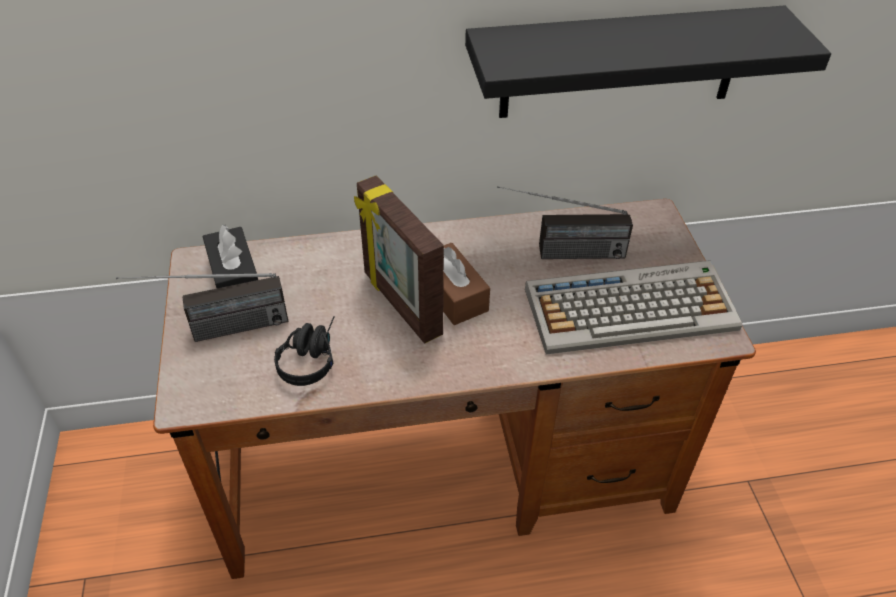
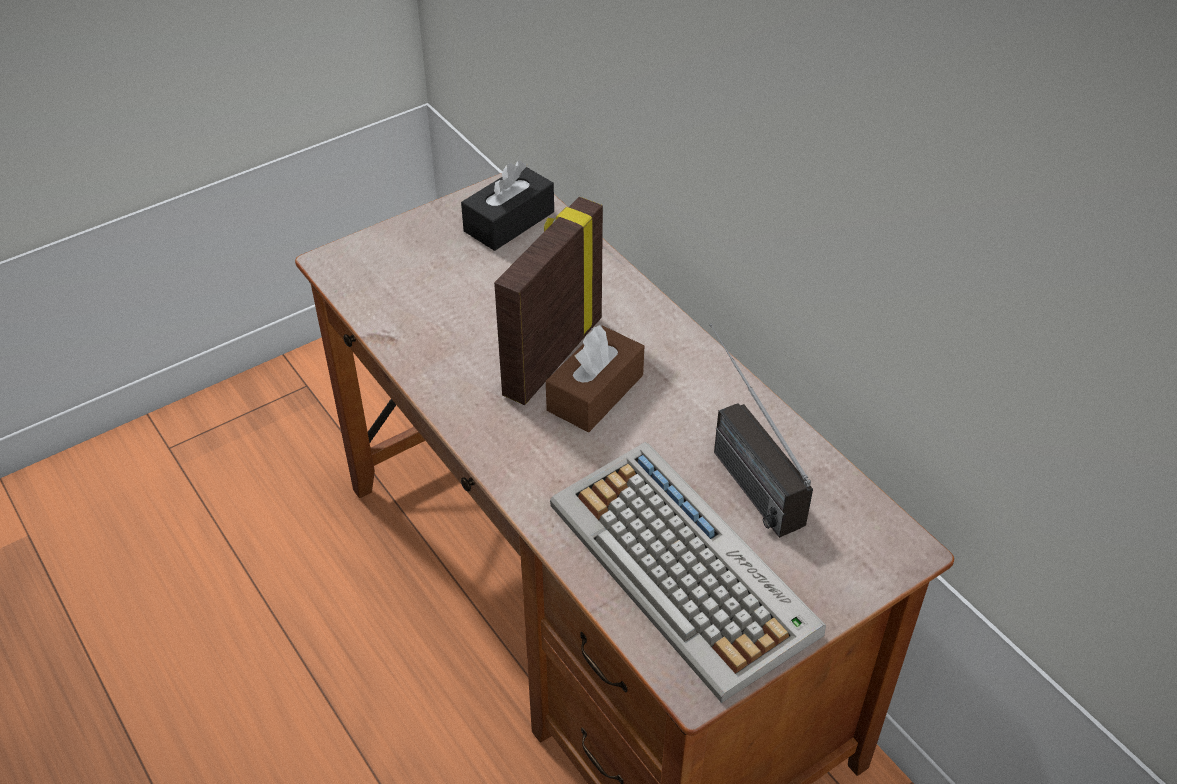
camera: 65 degrees right, 0 degrees up
(215, 331) = (429, 241): radio -> none
(310, 356) = (435, 318): black headphones -> none
(621, 63) = (931, 301): black shelf -> none

